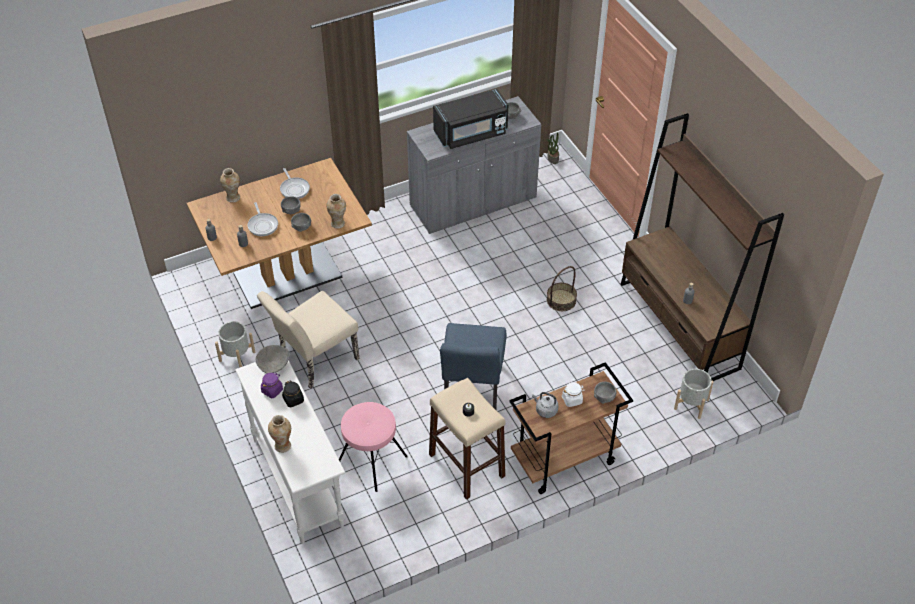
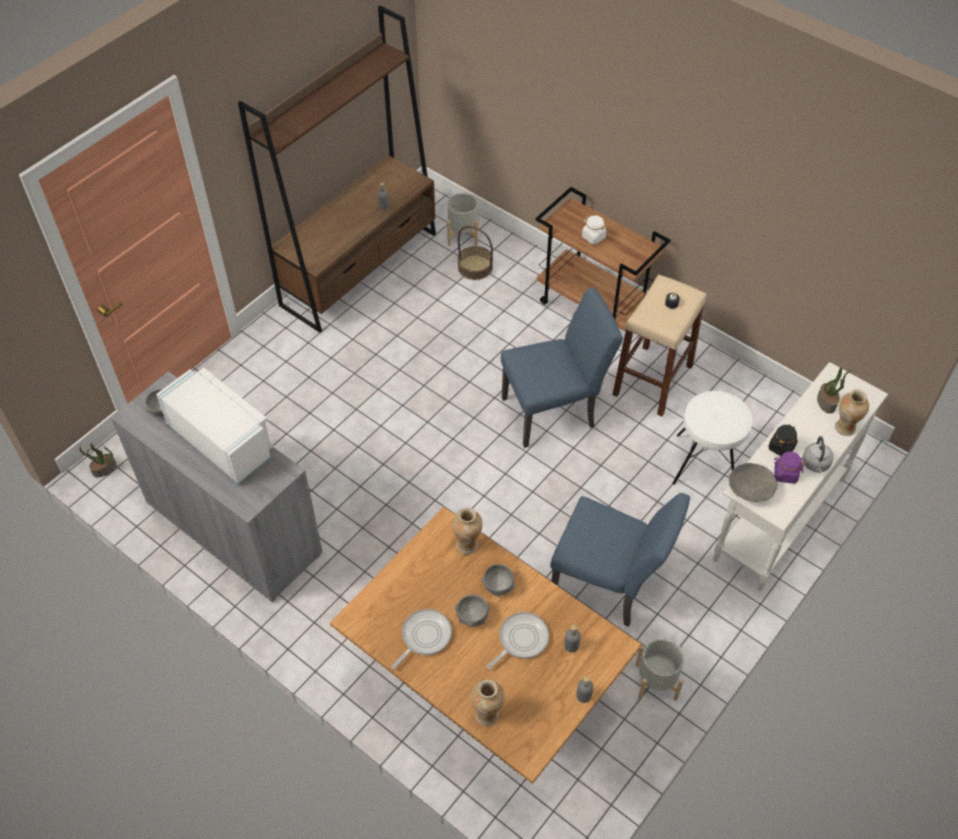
camera: 115 degrees left, 5 degrees up
(310, 447) = (827, 402): none -> potted plant
(314, 361) = (609, 586): beige chair -> blue chair
(371, 461) = (706, 463): pink stool -> white stool
(471, 133) = (222, 441): black microwave -> white microwave
(545, 410) = (621, 252): grey kettle -> grey kettle (815, 464)
(561, 300) = (373, 377): basket -> basket (475, 267)
(604, 398) = (574, 215): grey bowl -> none

